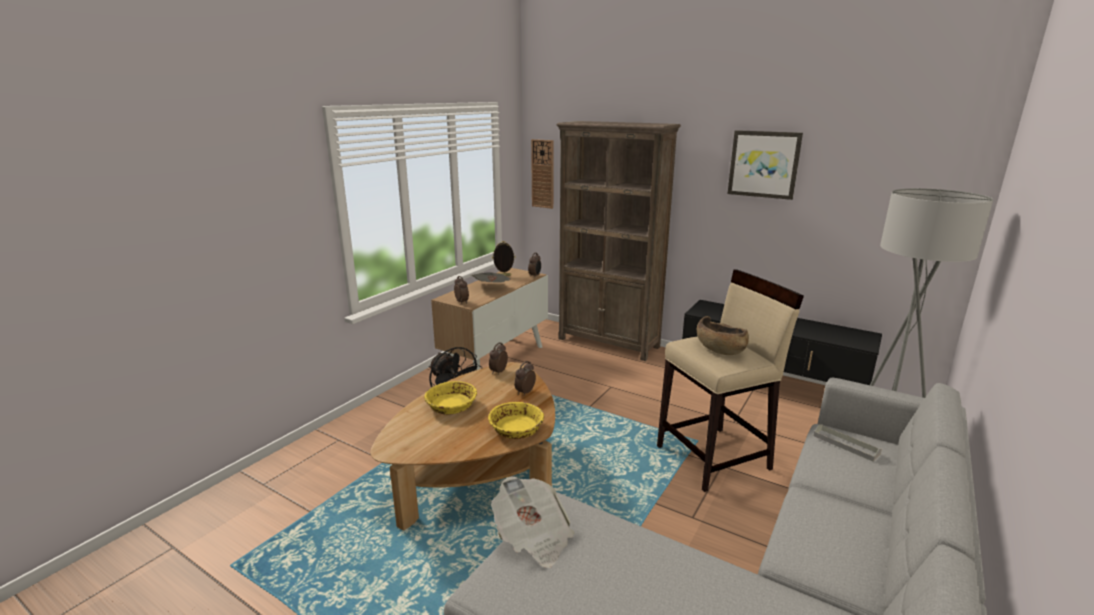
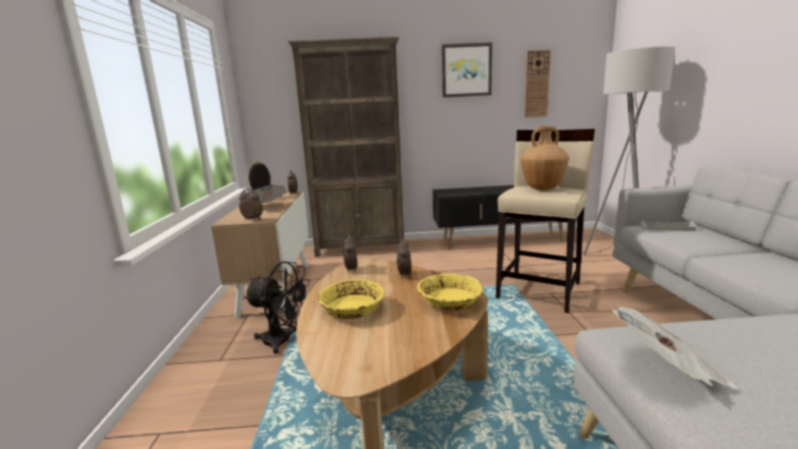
camera: 35 degrees left, 5 degrees down
(543, 174) = (262, 103): wall clock -> wall clock (536, 84)
(719, 348) = (542, 189): brown bowl -> brown vase

